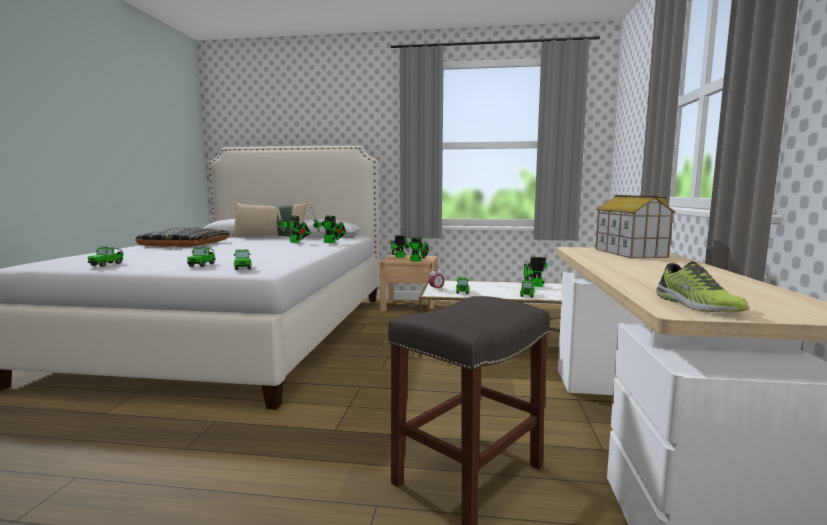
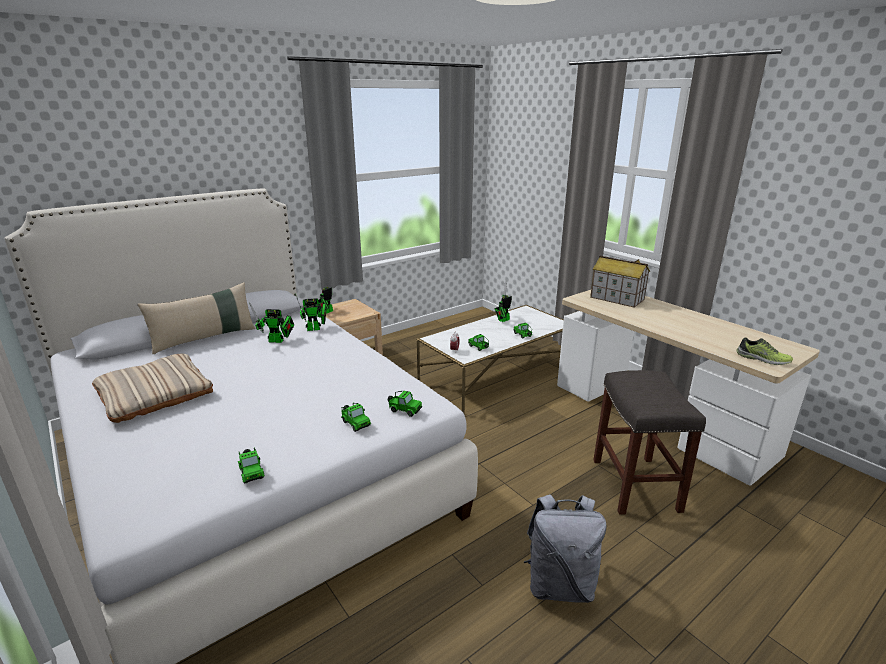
camera: 45 degrees left, 15 degrees up
(185, 244) = (155, 393): black pillow -> beige pillow
(220, 488) = (560, 585): none -> grey backpack
(417, 261) = (360, 314): toy robot -> none

